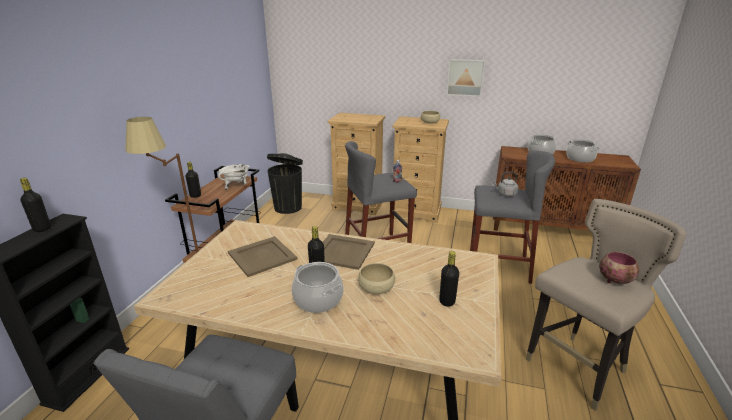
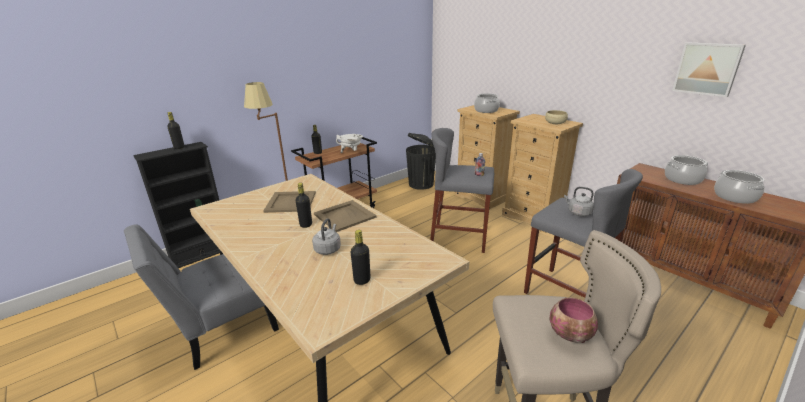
camera: 35 degrees right, 0 degrees up
(318, 299) = (280, 242): cooking pot -> cooking pot (486, 110)
(376, 287) = (328, 249): beige bowl -> grey kettle
(465, 77) = (606, 76): picture -> picture (707, 69)

